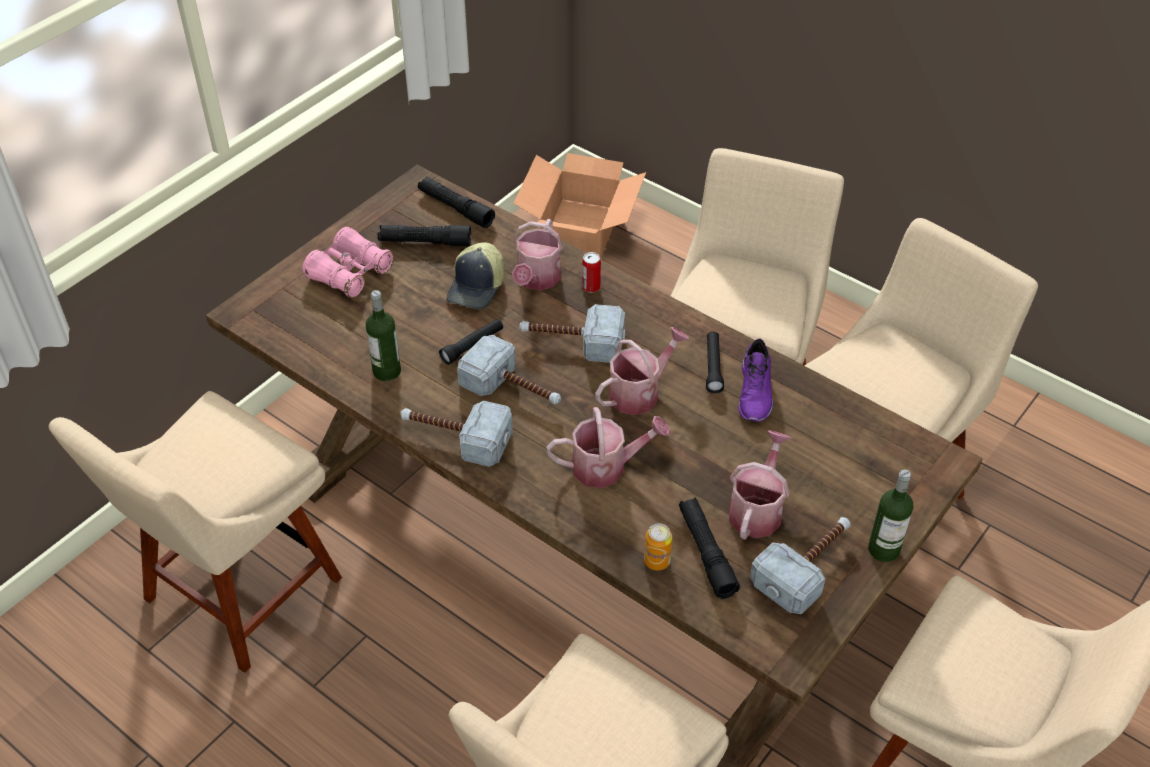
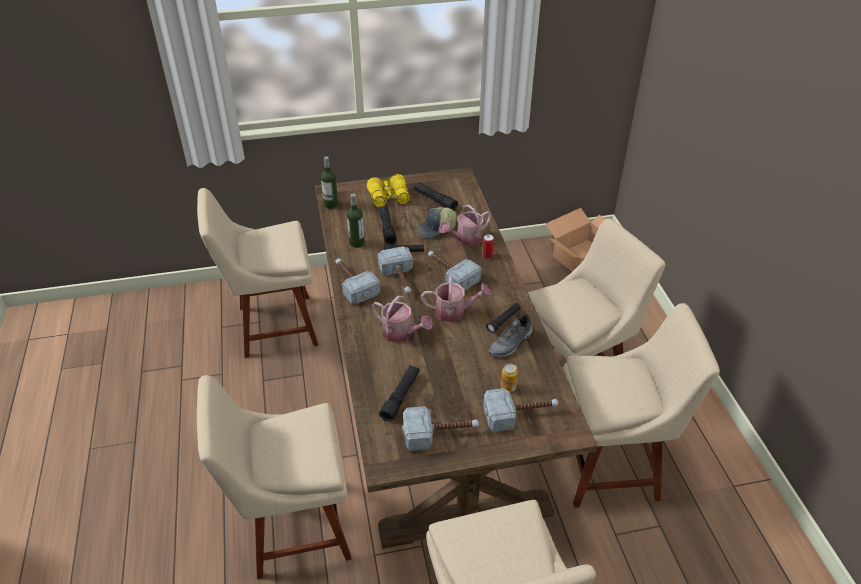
camera: 40 degrees right, 5 degrees down
(350, 273) = (388, 197): pink binoculars -> yellow binoculars
(456, 208) = (465, 193): black flashlight -> black flashlight (387, 229)
(657, 561) = (374, 385): can -> can (508, 387)
(756, 393) = (511, 344): purple shoe -> grey shoe
(757, 509) = (447, 394): watering can -> none
(866, 477) = (520, 414): none -> hammer
(883, 550) = (487, 451): bottle -> bottle (331, 204)

